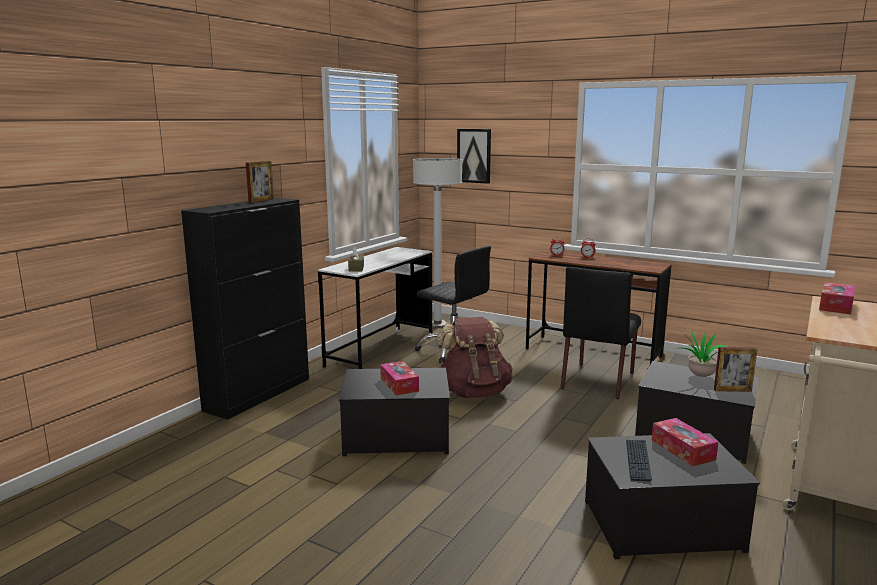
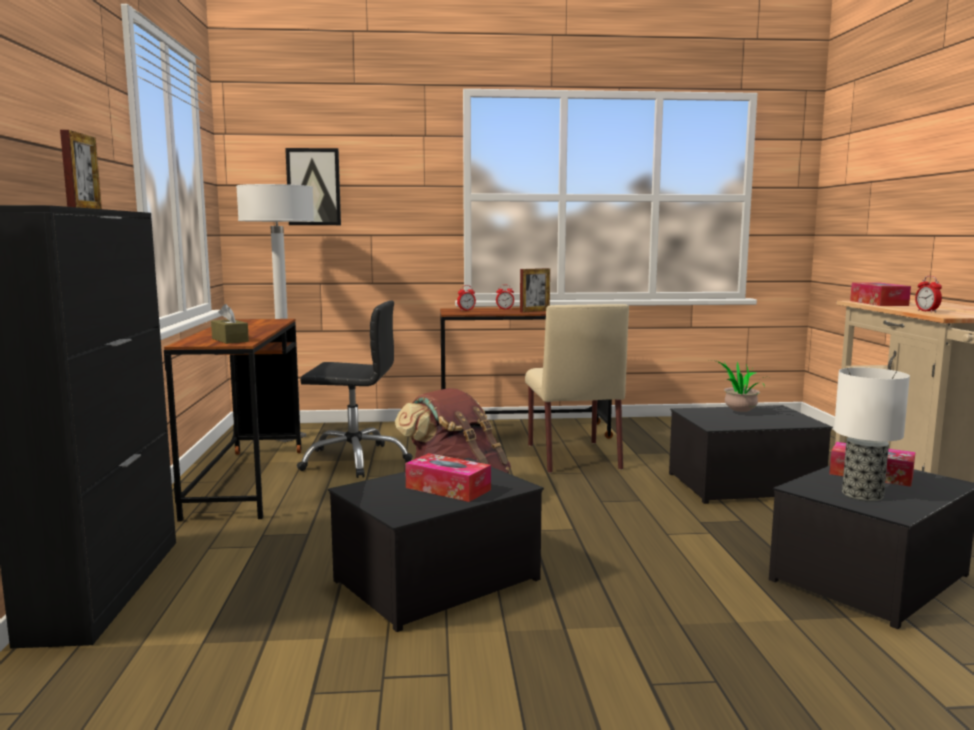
camera: 35 degrees left, 5 degrees down
(381, 351) = (247, 482): white desk -> brown desk
(598, 380) = (572, 456): black chair -> beige chair
(638, 460) = (862, 495): keyboard -> table lamp
(732, 390) = (789, 418): picture frame -> picture frame (534, 311)
(830, 325) = (927, 311): none -> alarm clock

